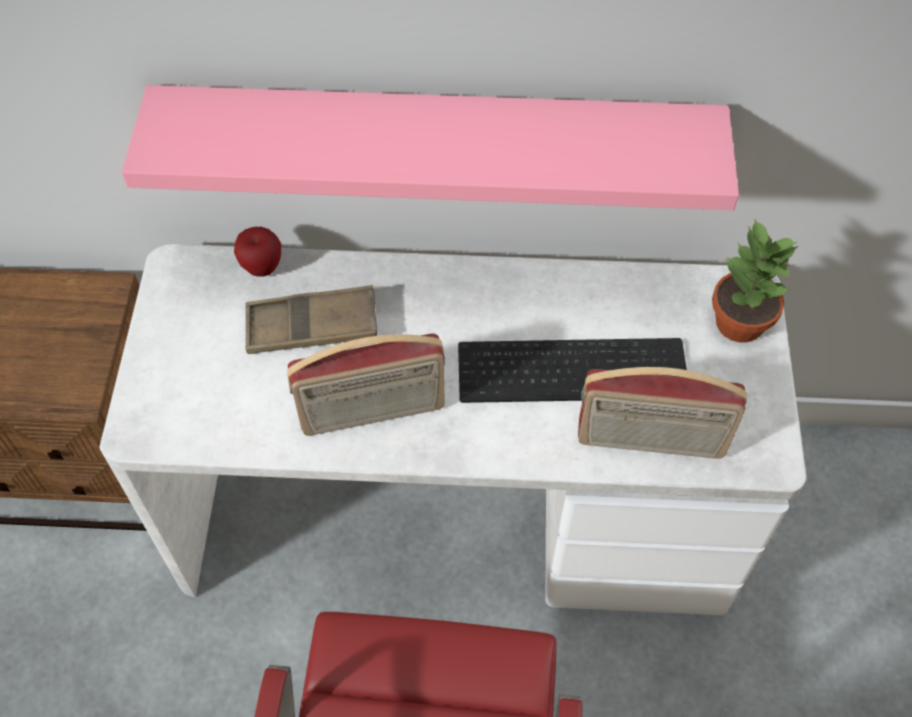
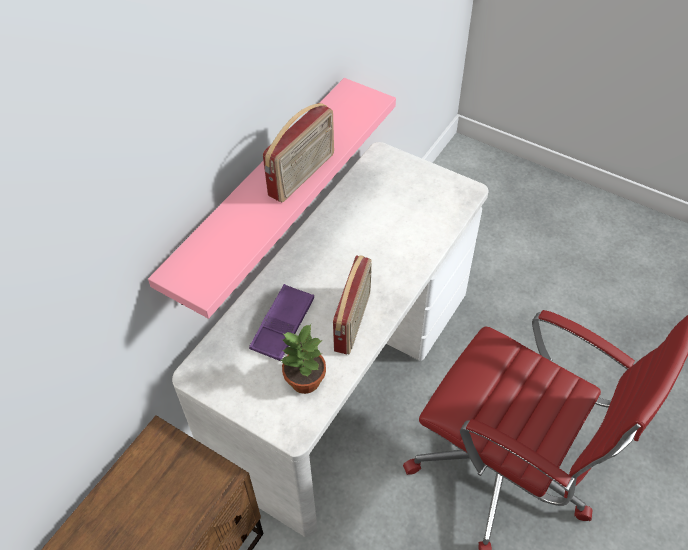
camera: 60 degrees left, 5 degrees down
(262, 267) = (227, 333): apple -> none
(312, 326) = (283, 325): brown tray -> purple tray
(574, 367) = (380, 232): keyboard -> none
(650, 441) = (436, 224): radio -> radio (303, 175)
(738, 322) = (395, 166): potted plant -> potted plant (304, 380)

